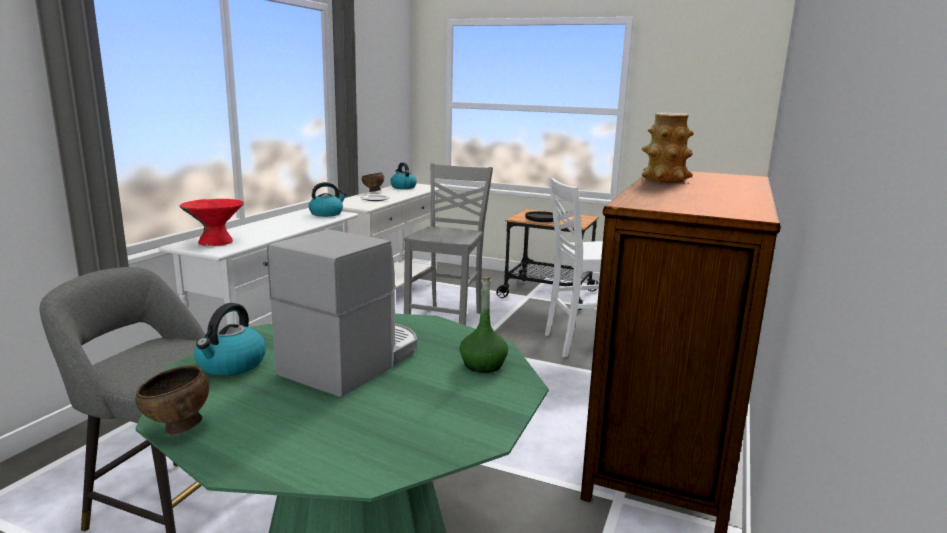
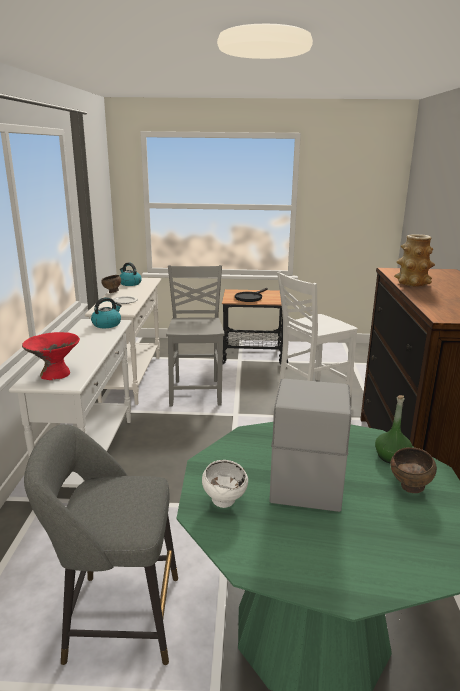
camera: 20 degrees left, 5 degrees up
(178, 428) = (267, 575): brown bowl -> brown bowl (410, 488)
(231, 365) = (225, 502): kettle -> white bowl

